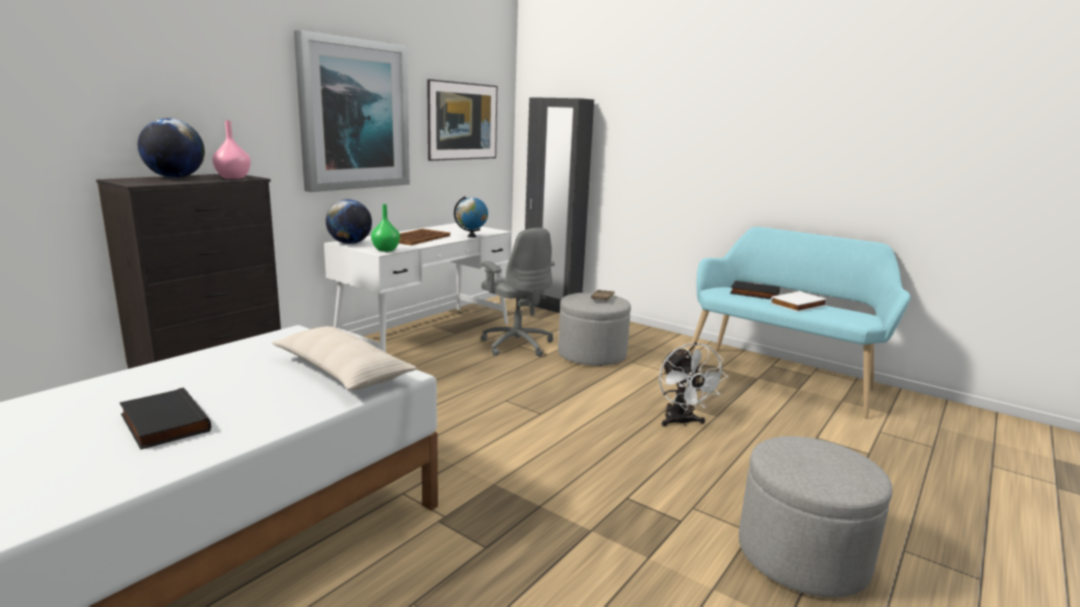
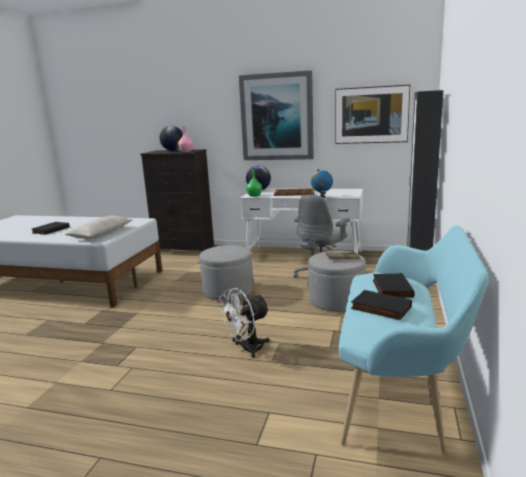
camera: 70 degrees right, 0 degrees up
(799, 305) = (380, 308): white book -> black book
(802, 555) = (88, 410): grey ottoman -> grey ottoman (228, 291)

